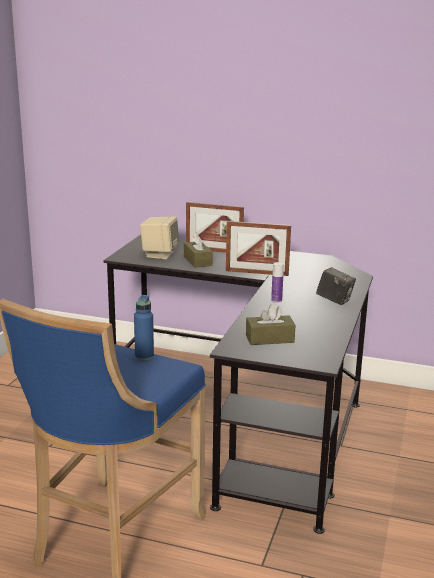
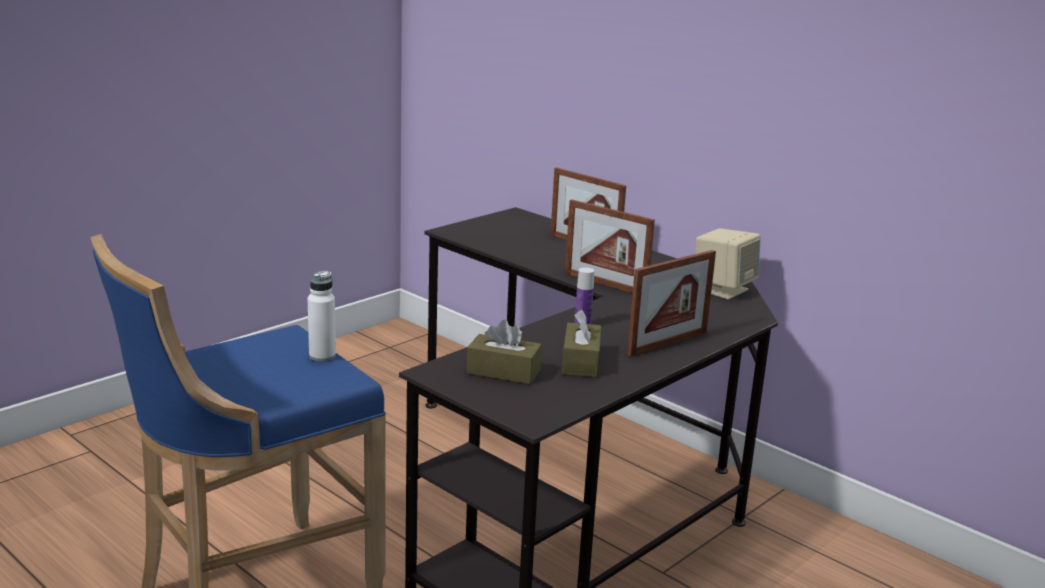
camera: 25 degrees right, 0 degrees up
(144, 356) = (322, 356): blue bottle -> white bottle
(159, 254) = (505, 236): beige speaker -> beige speaker (723, 289)
(197, 261) = (544, 254): brown tissue box -> brown tissue box (581, 362)
(334, 300) = (667, 343): camera -> picture frame

